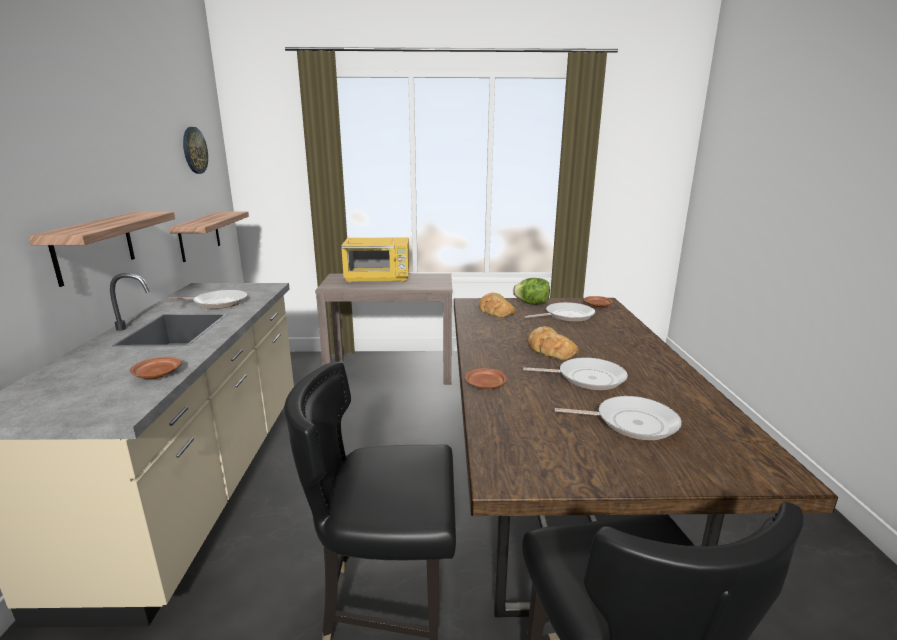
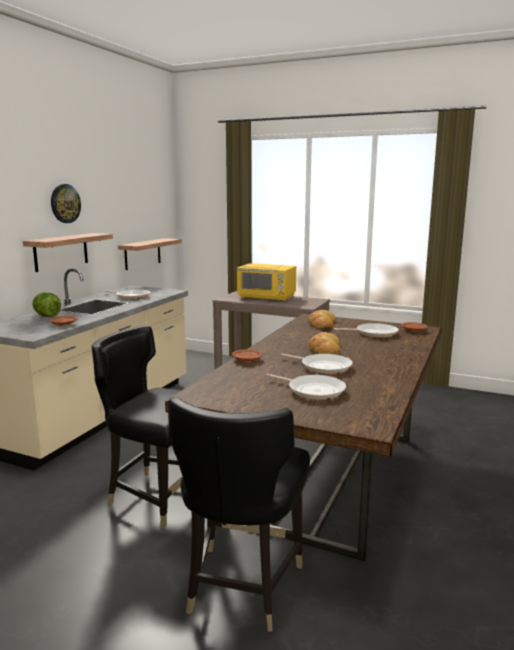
camera: 25 degrees right, 5 degrees down
(194, 150) = (147, 194): wall clock -> wall clock (65, 203)
(532, 304) = (358, 323): lettuce -> lettuce (47, 316)

